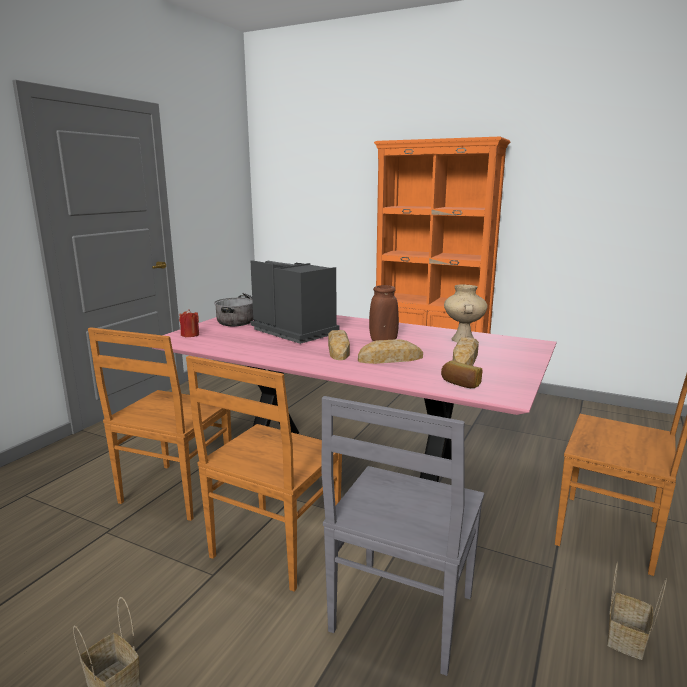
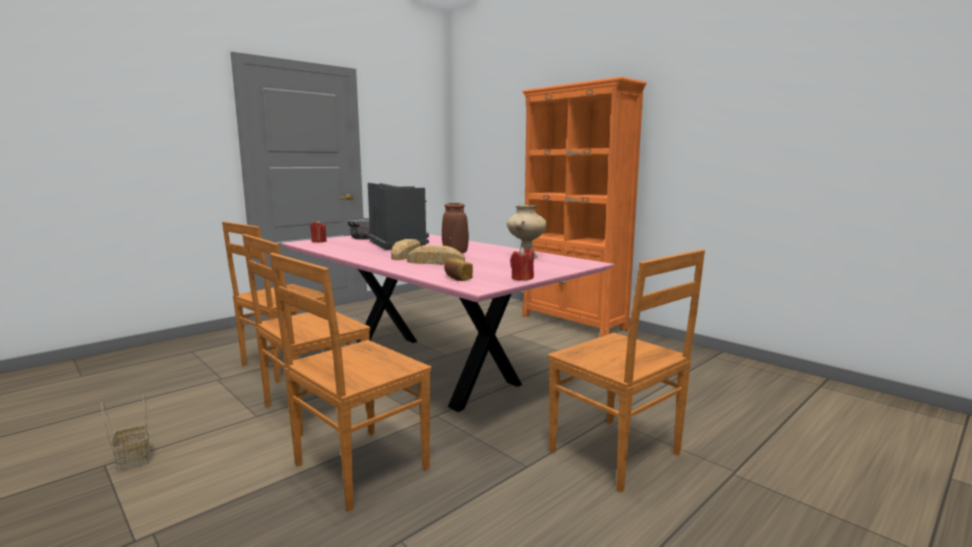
camera: 20 degrees right, 5 degrees down
(400, 616) = (358, 468): grey chair -> brown chair
(465, 359) = (498, 266): bread -> none
(520, 375) = (522, 278): none -> red candle
(627, 640) = (532, 529): basket -> none

